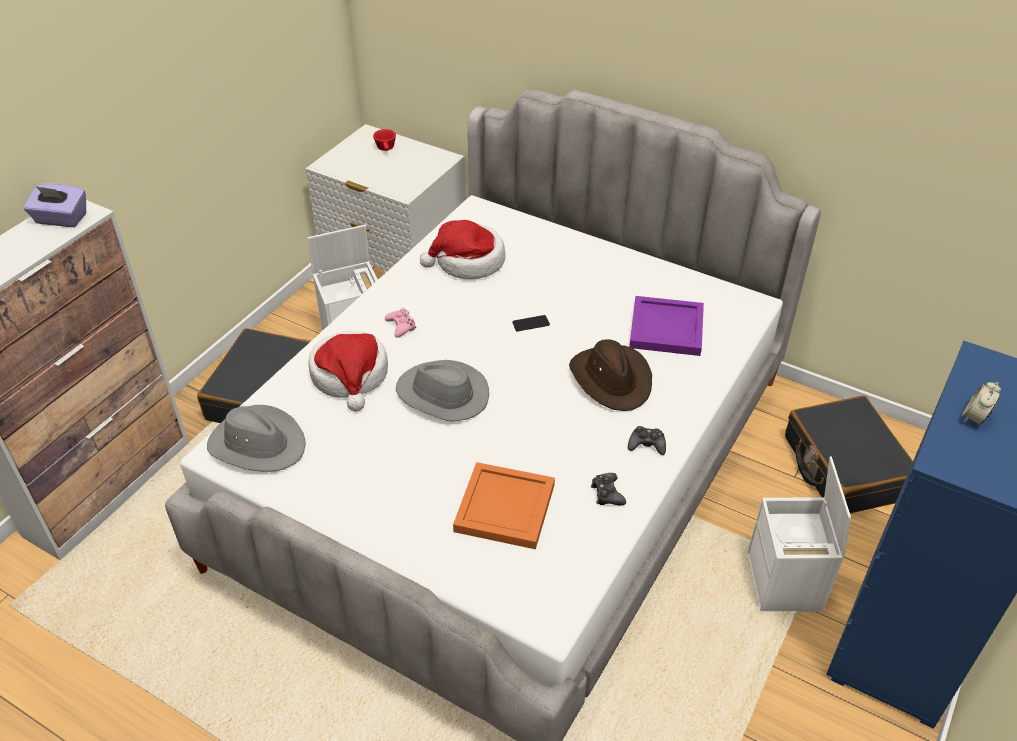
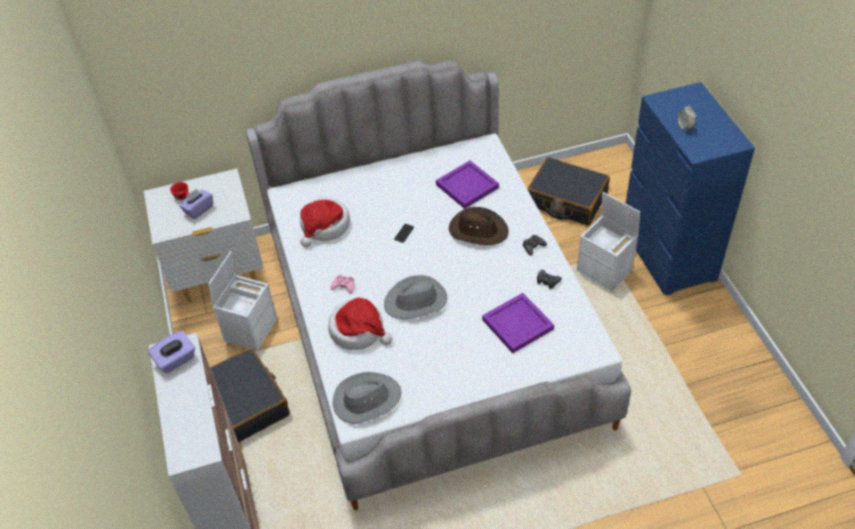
camera: 45 degrees left, 5 degrees up
(380, 167) = (198, 210): none -> purple tissue box
(506, 509) = (519, 324): orange tray -> purple tray

